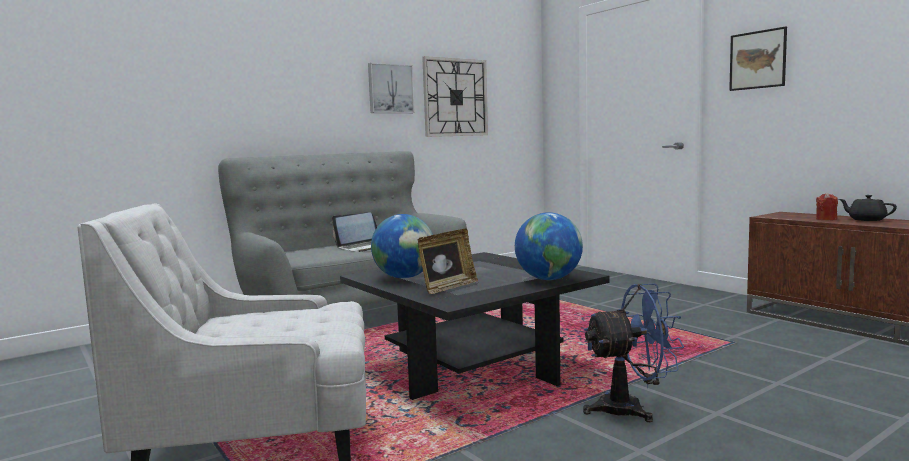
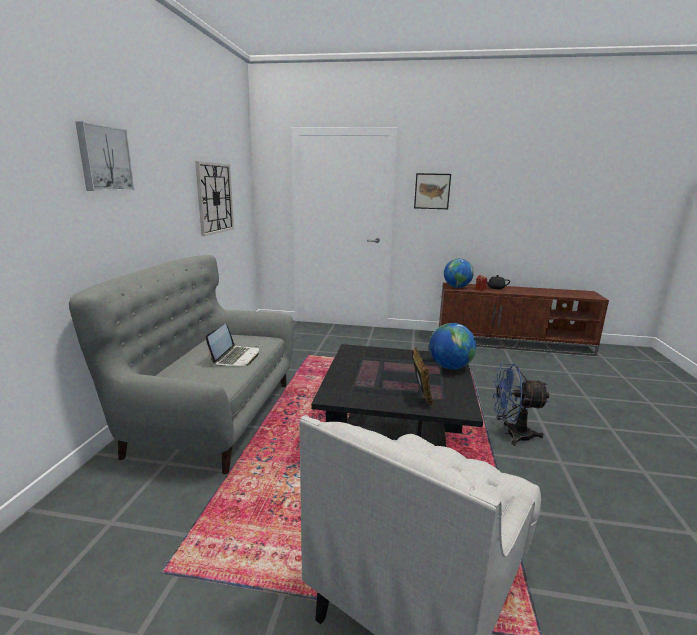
camera: 45 degrees left, 10 degrees up
(390, 89) = (178, 193): picture -> picture (104, 158)
(404, 277) = (366, 391): globe -> globe (457, 287)
(631, 408) = (512, 434): blue fan -> blue fan turned 120 degrees counterclockwise

